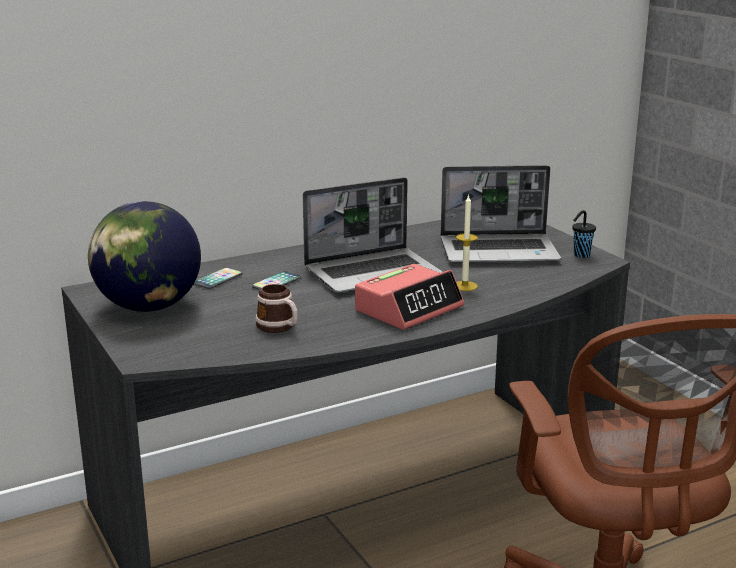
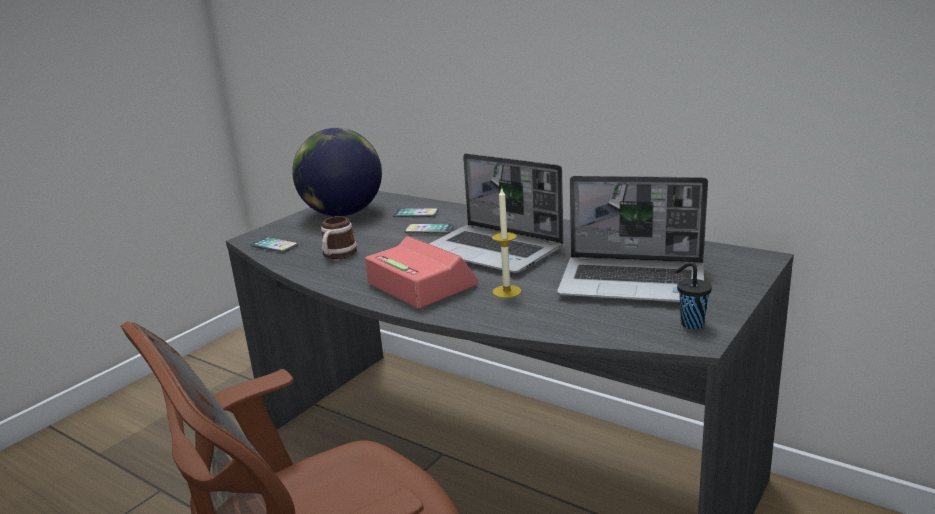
camera: 65 degrees right, 0 degrees up
(196, 351) = (274, 246): none -> phone
(409, 309) = (421, 285): alarm clock -> alarm clock turned 150 degrees counterclockwise
(500, 251) = (634, 282): laptop -> laptop turned 45 degrees counterclockwise

